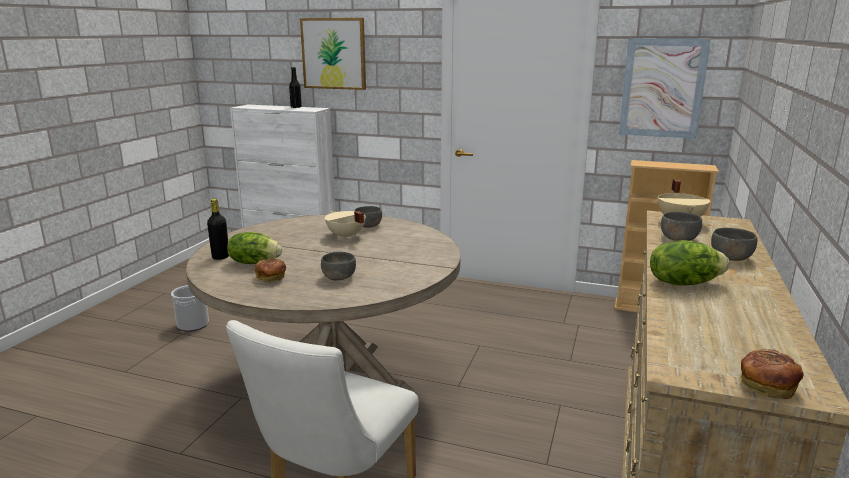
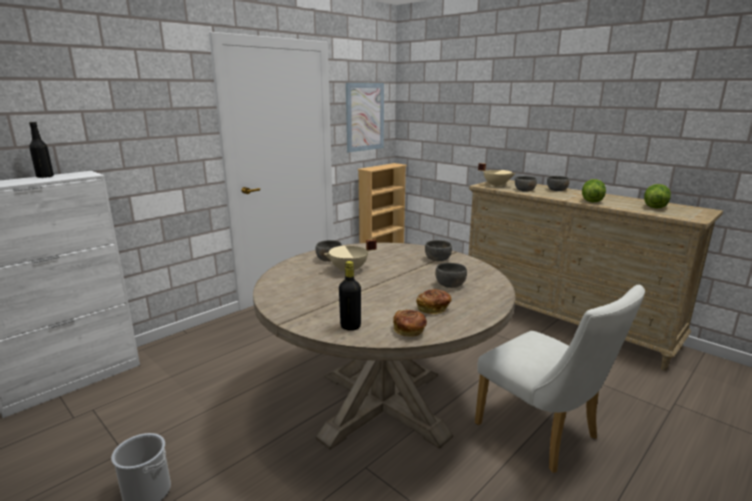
camera: 65 degrees left, 0 degrees up
(254, 262) = (384, 312): lettuce -> lettuce (654, 207)
(334, 53) = (85, 101): picture -> none
(415, 263) = (438, 259): none -> grey bowl
(766, 386) = (704, 213): bread -> bread (409, 331)

